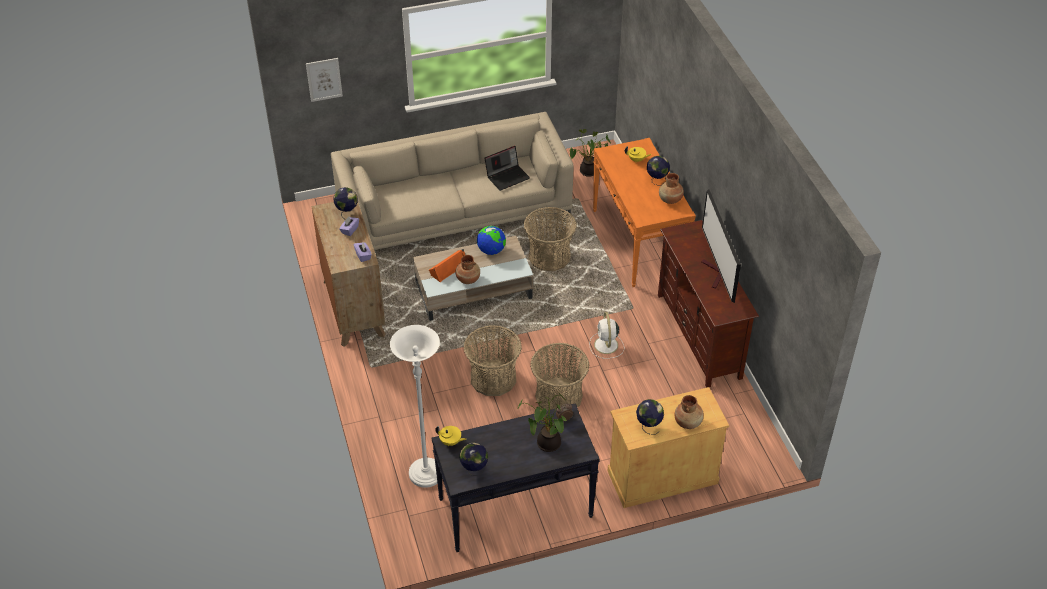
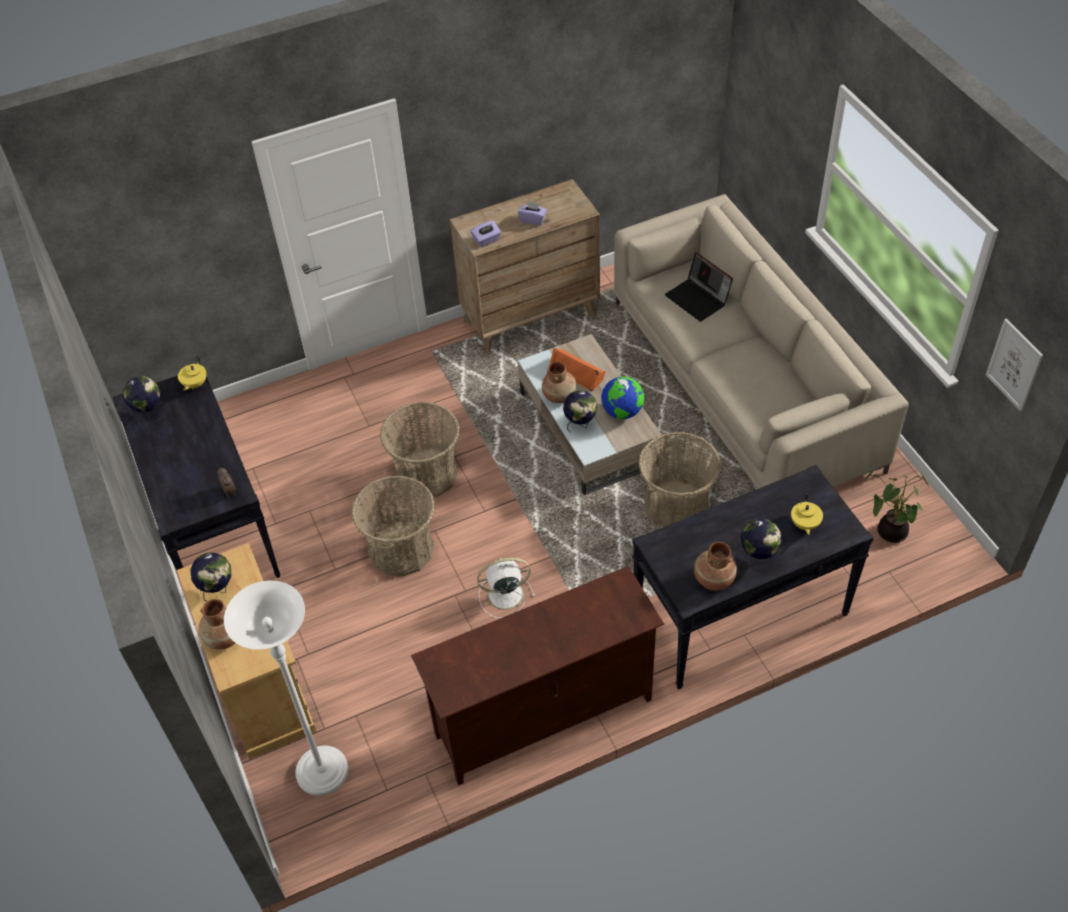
camera: 85 degrees right, 5 degrees up
(324, 79) = (760, 102): picture -> picture (1014, 365)
(347, 213) = (565, 211): globe -> globe (580, 424)
(426, 474) = (265, 431): white floor lamp -> white floor lamp (322, 772)
(507, 176) = (767, 396): laptop -> laptop (698, 299)
(546, 443) = (188, 477): potted plant -> none
(638, 242) = (740, 617): orange console table -> black console table
(716, 274) = (531, 651): television -> none

